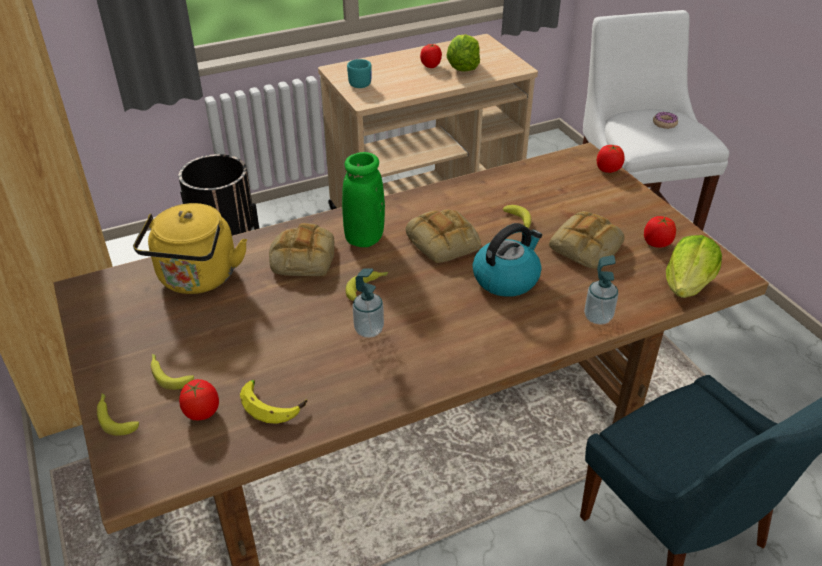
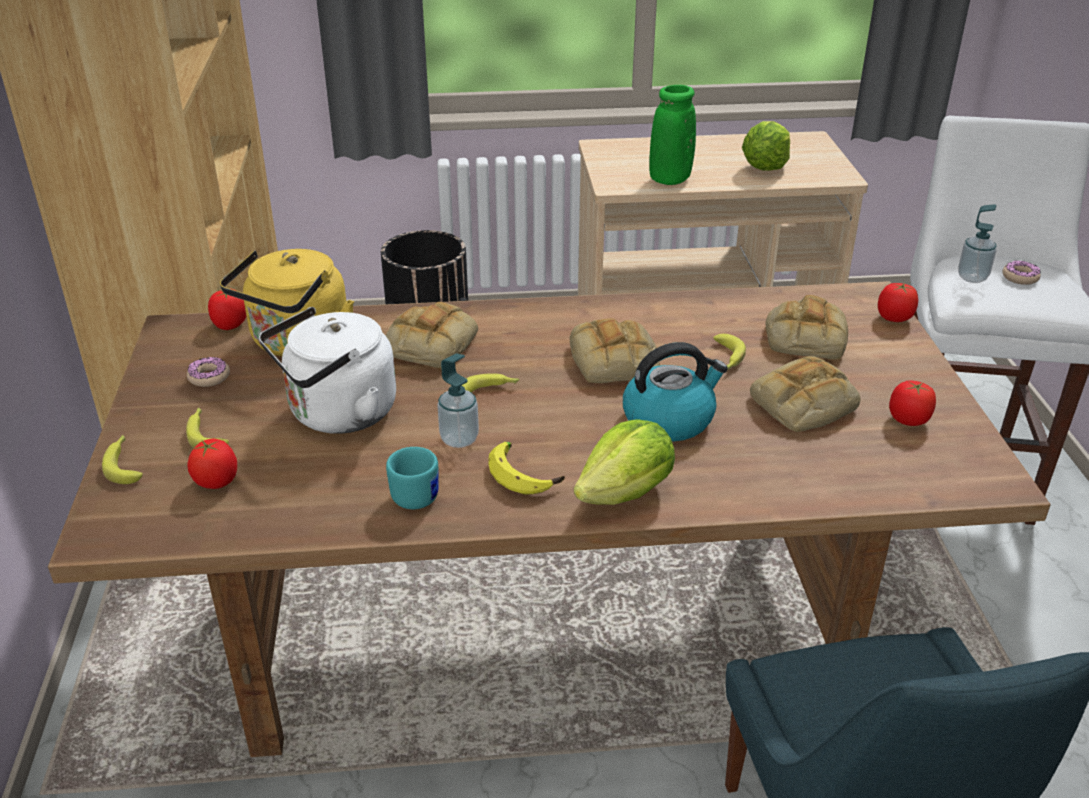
camera: 20 degrees right, 5 degrees down
(141, 325) = (209, 377): none -> donut
(265, 332) = (337, 415): none -> white kettle
(273, 404) = (299, 492): banana -> banana (524, 474)
(359, 83) = (619, 164): turquoise mug -> turquoise mug (416, 492)
(364, 238) = (518, 338): green vase -> green vase (669, 179)
(431, 66) = (724, 158): tomato -> tomato (230, 325)
(559, 195) = (804, 337): none -> bread
(598, 317) = (765, 491): soap dispenser -> soap dispenser (972, 277)
(688, 286) = (921, 481): lettuce -> lettuce (626, 493)

